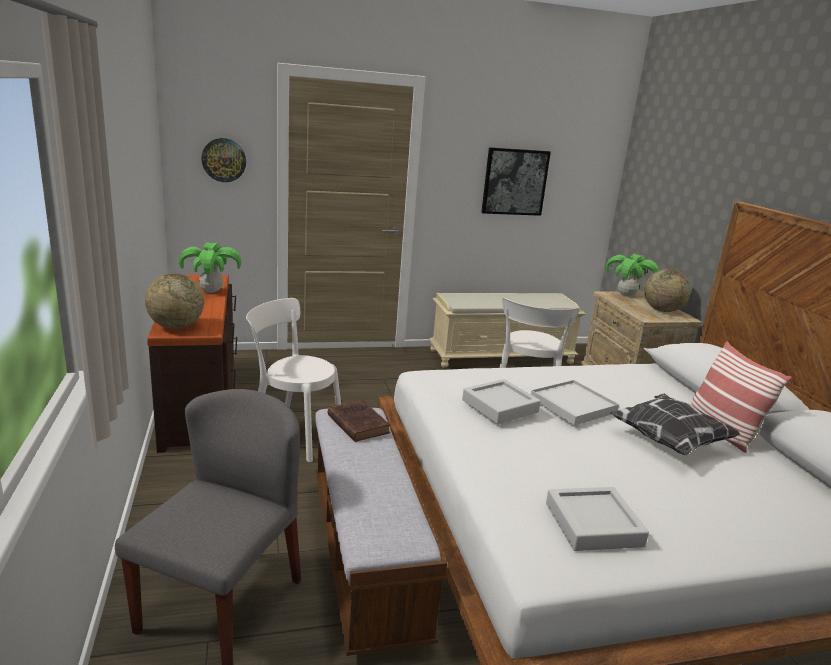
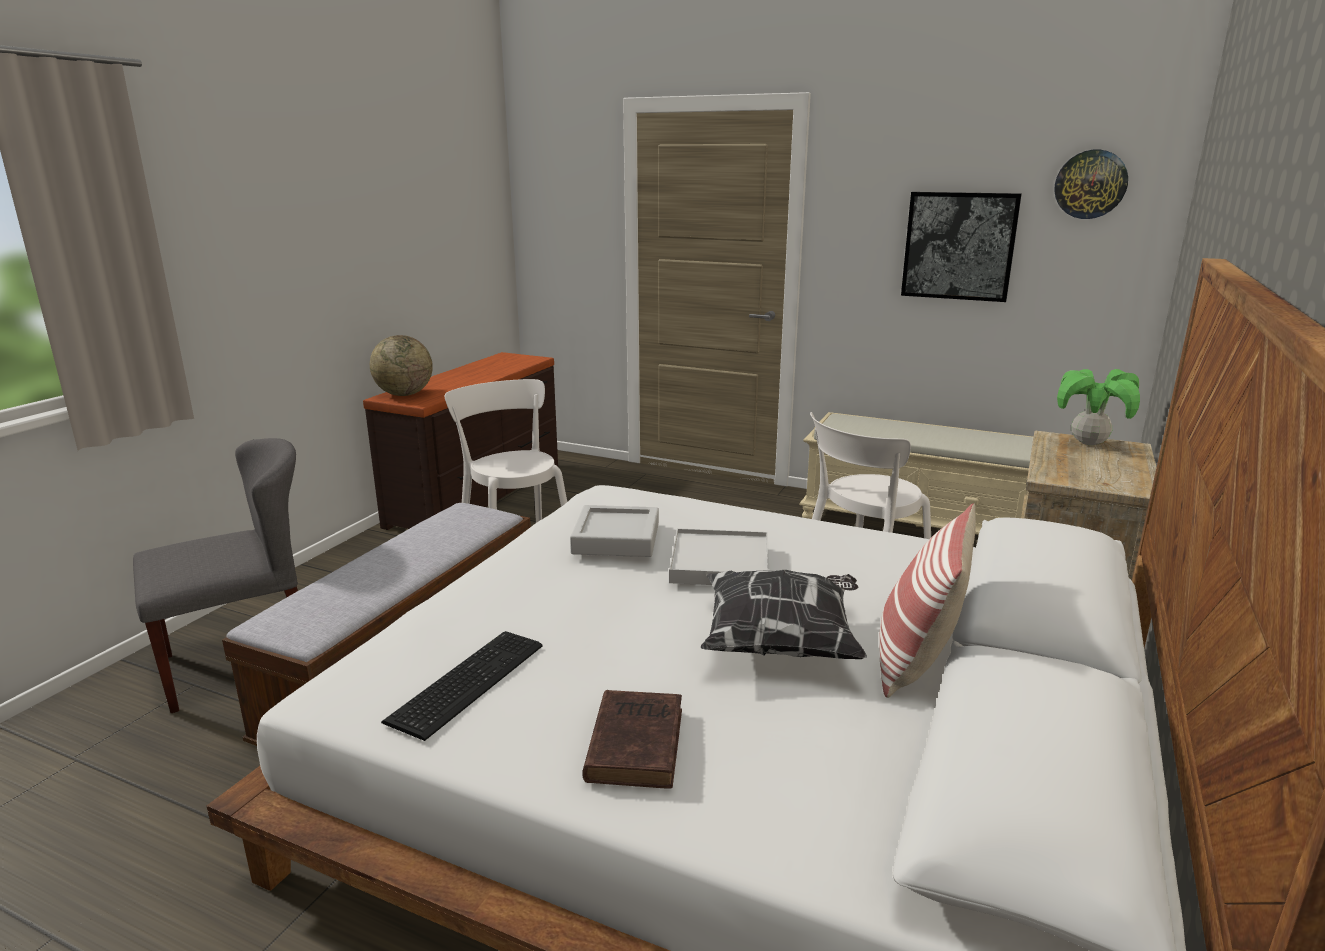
camera: 40 degrees right, 0 degrees up
(211, 291) = (502, 370): potted plant -> none
(224, 160) = (570, 222): wall clock -> wall clock (1090, 184)
(357, 423) = (461, 522): brown book -> brown book (636, 742)
(593, 524) = (463, 682): grey tray -> keyboard
(662, 310) = (1113, 472): globe -> none

